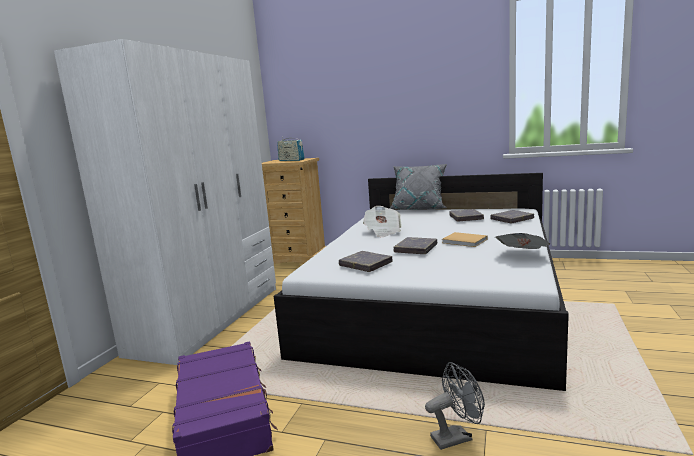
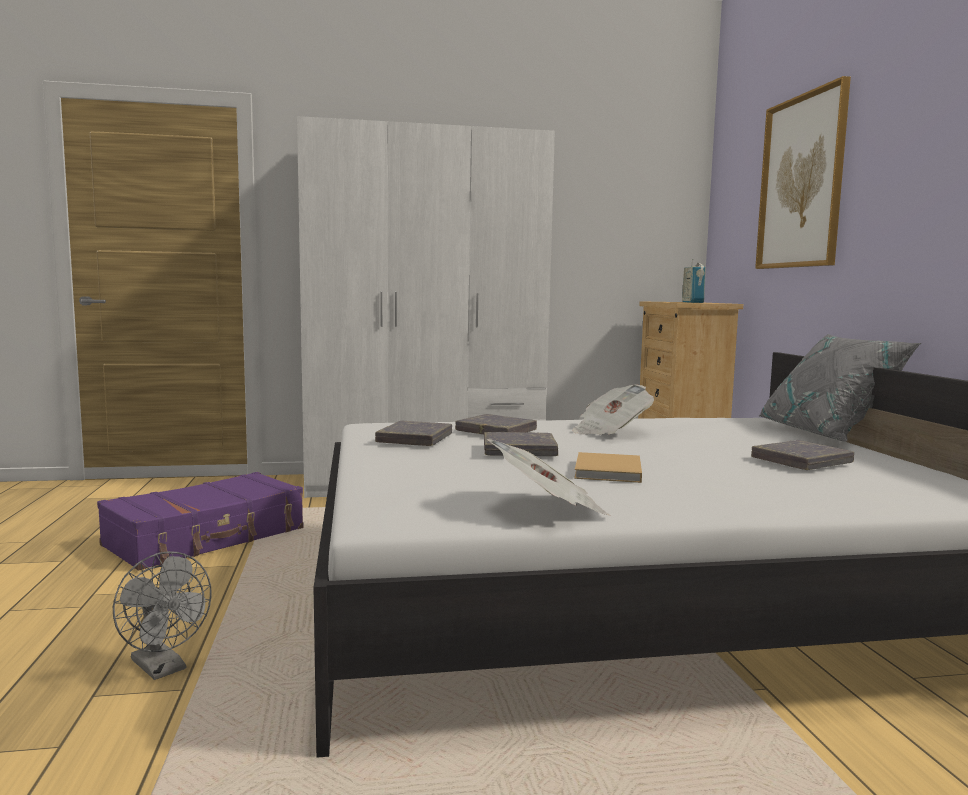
camera: 60 degrees right, 5 degrees down
(351, 94) = (801, 182): none -> picture
(511, 219) = (860, 491): grey book -> grey book (496, 431)

